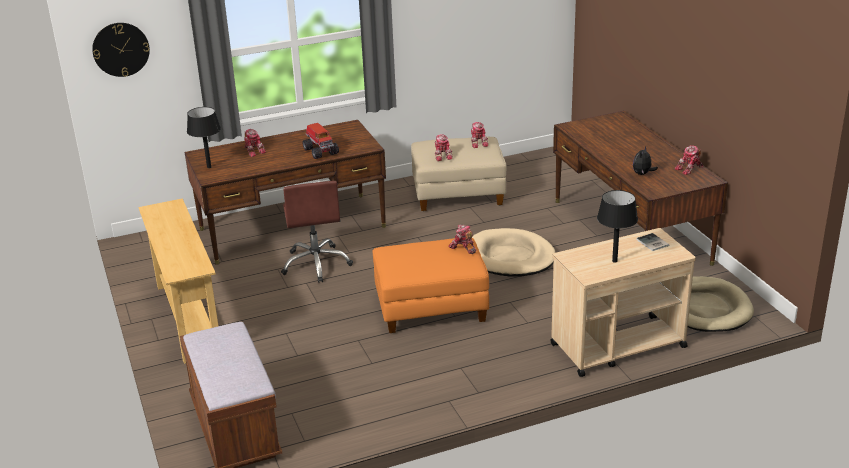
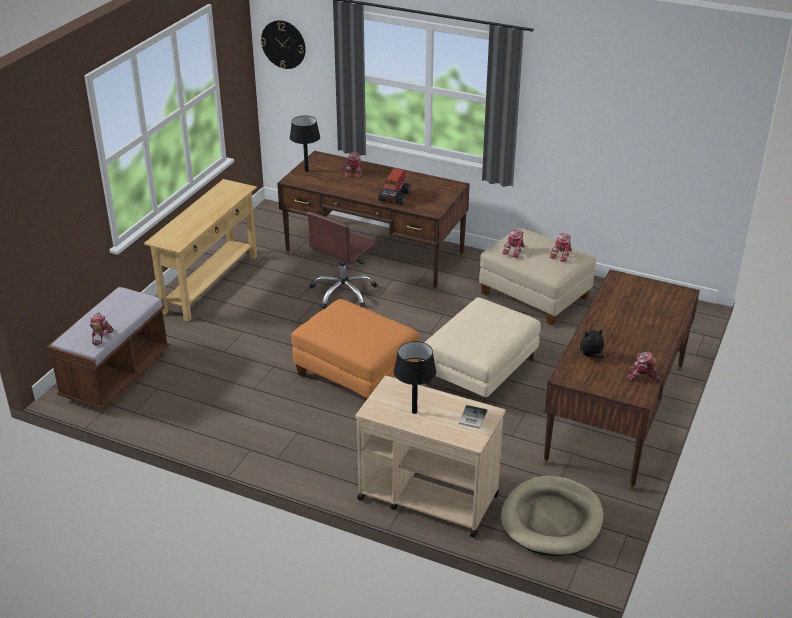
camera: 45 degrees right, 5 degrees up
(463, 248) = (388, 335): toy robot -> toy robot (100, 336)
(510, 257) = (480, 373): beige dog bed -> beige ottoman

